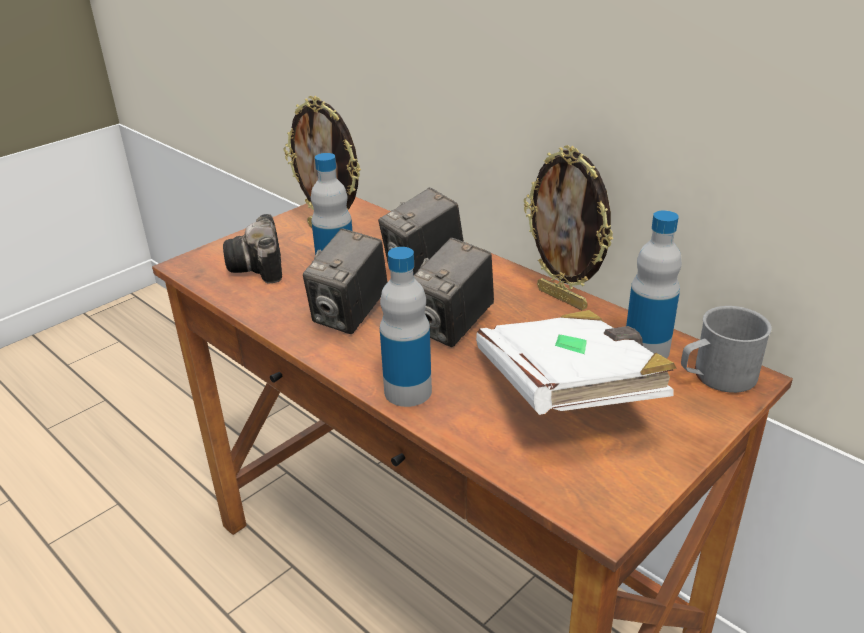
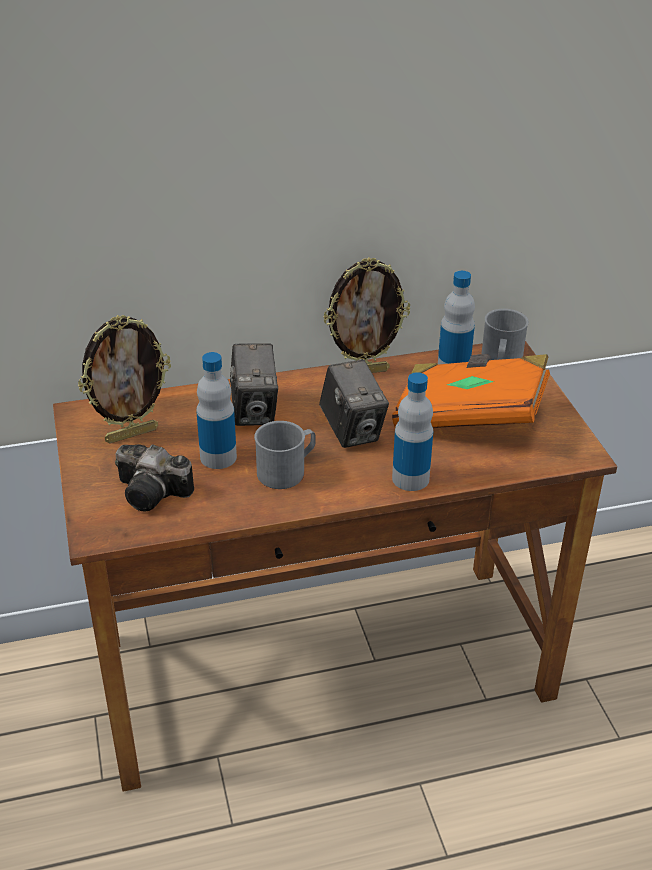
camera: 60 degrees left, 5 degrees up
(350, 315) = (287, 470): camera -> grey mug
(567, 392) = (469, 417): white book -> orange book

